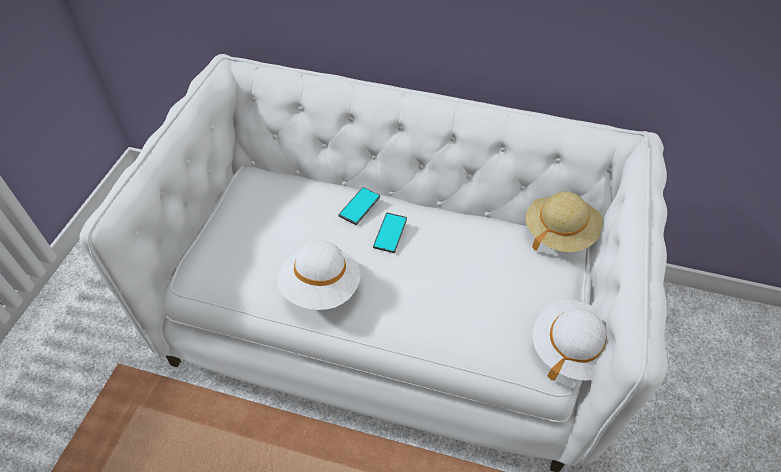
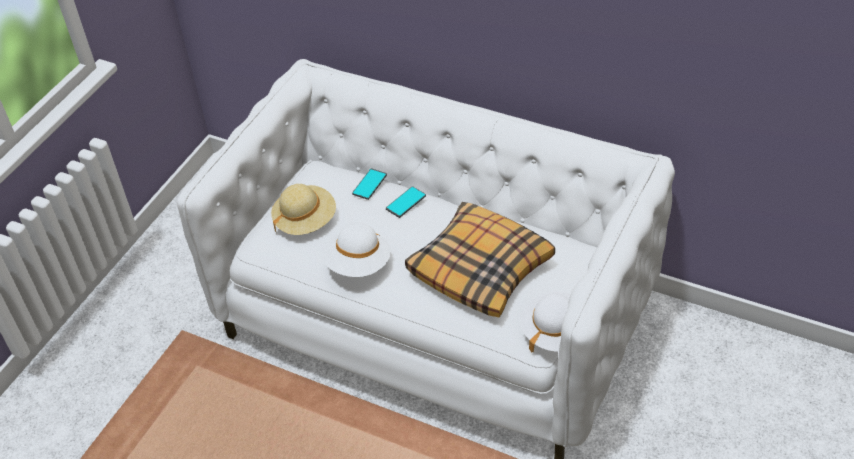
camera: 15 degrees right, 5 degrees down
(390, 233) = (427, 227): phone -> phone (369, 184)
(464, 278) = (481, 269): none -> pillow
(559, 232) = (580, 240): beige hat -> beige hat (305, 221)

